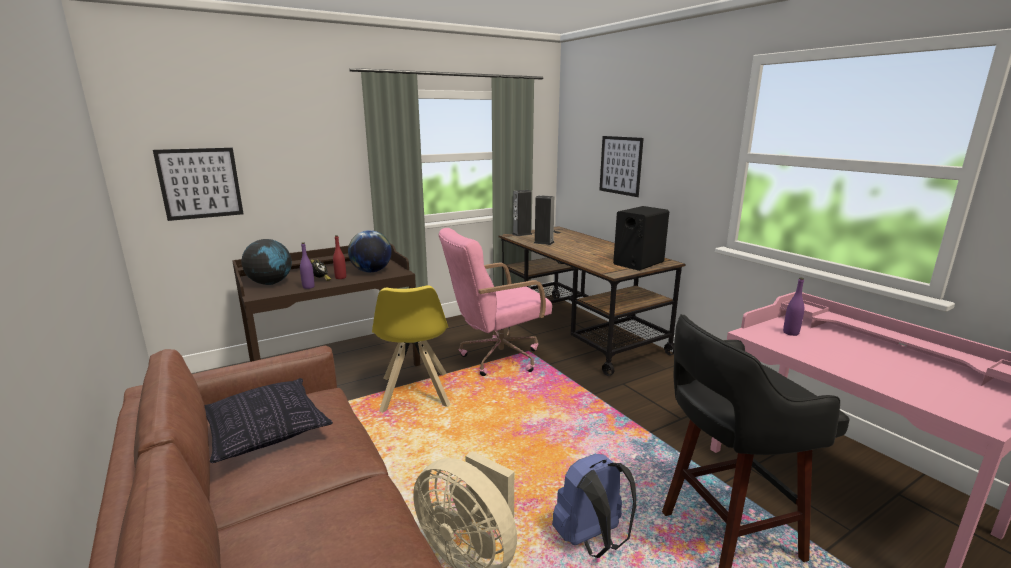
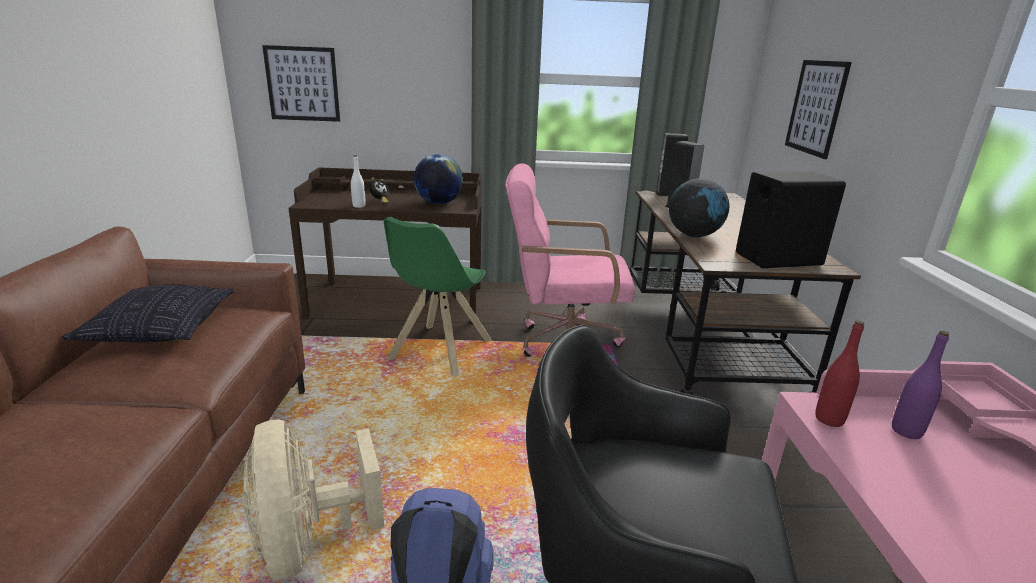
camera: 30 degrees right, 5 degrees up
(270, 283) = (335, 196): globe -> globe (694, 235)
(308, 287) = (359, 206): purple bottle -> white bottle
(340, 277) = (401, 203): red bottle -> red bottle (829, 419)
(415, 393) = (439, 351): yellow chair -> green chair

